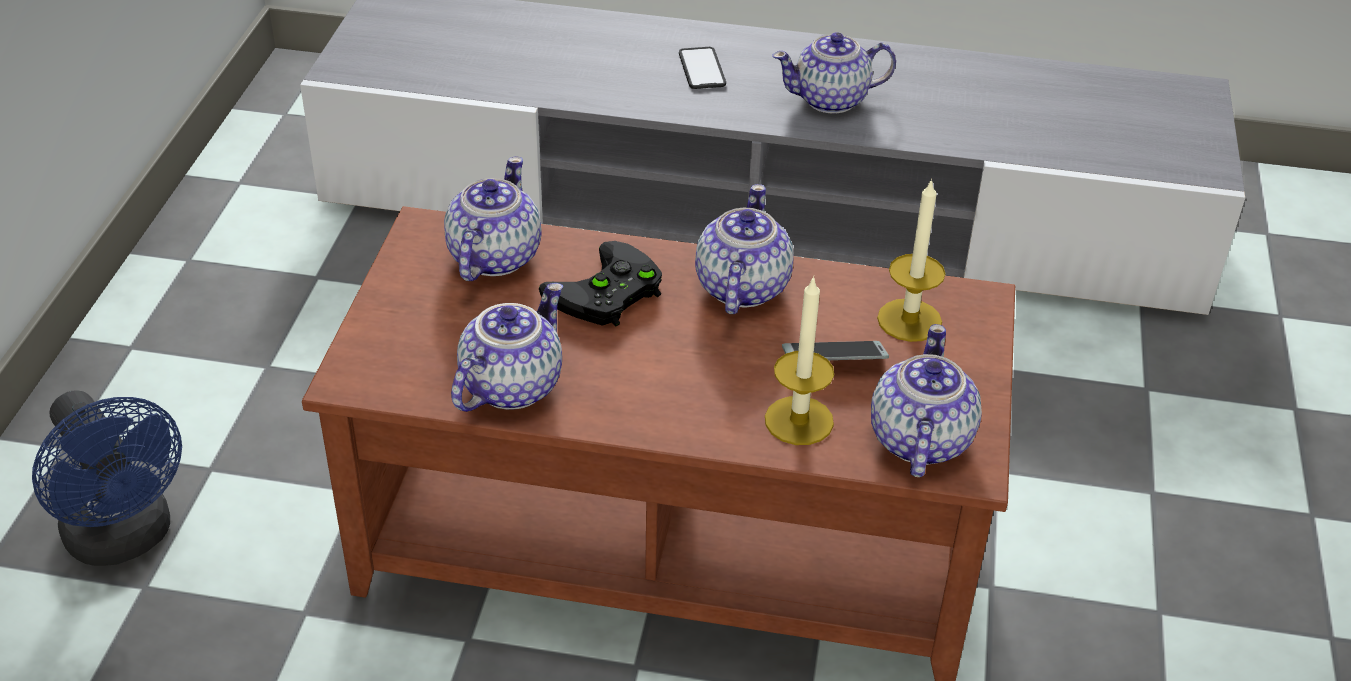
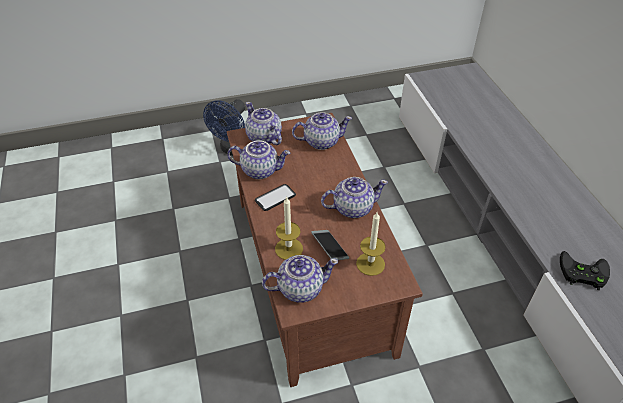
camera: 65 degrees right, 5 degrees up
(605, 294) = (322, 175): black game controller -> black game controller (581, 273)
(702, 69) = (517, 160): phone -> phone (275, 198)
(831, 100) = (539, 206): teapot -> teapot (264, 138)

